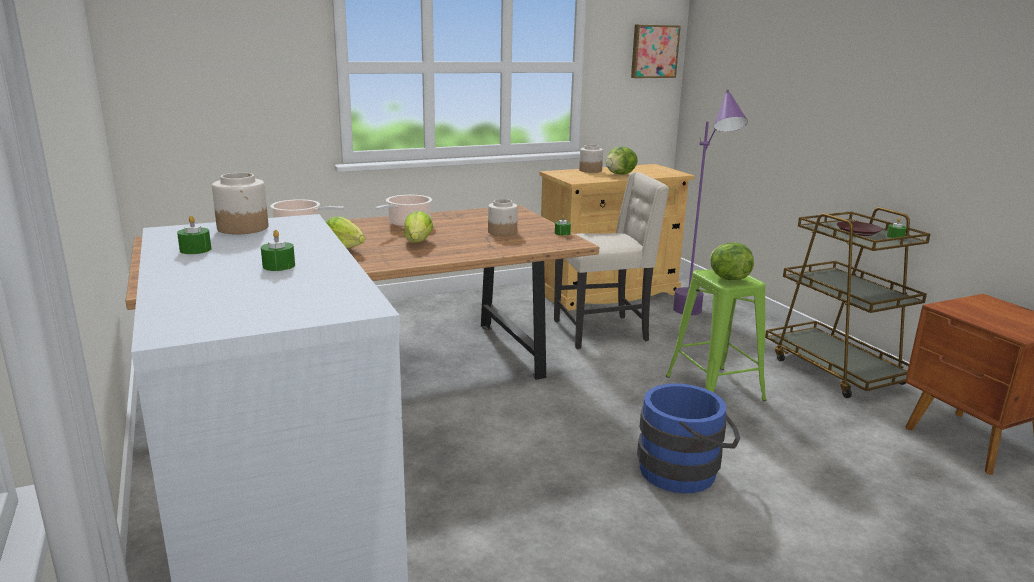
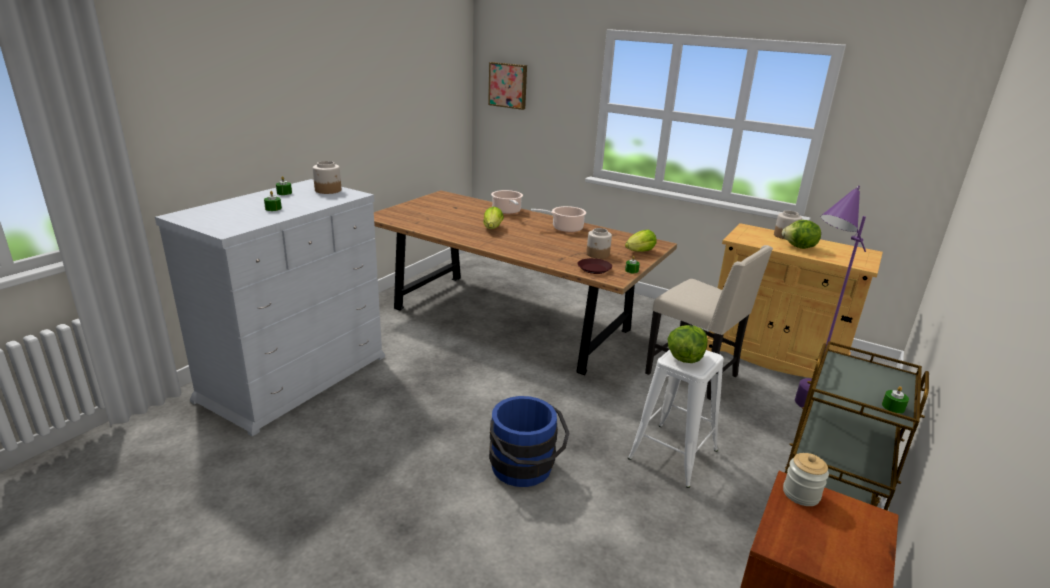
camera: 55 degrees right, 5 degrees up
(418, 242) = (534, 240): lettuce -> lettuce (640, 252)
(654, 51) = (926, 130): picture -> picture (508, 85)
(714, 388) = (673, 454): green stool -> white stool
(857, 232) = (866, 383): brown plate -> brown plate (594, 269)
(956, 308) = (801, 494): none -> jar

